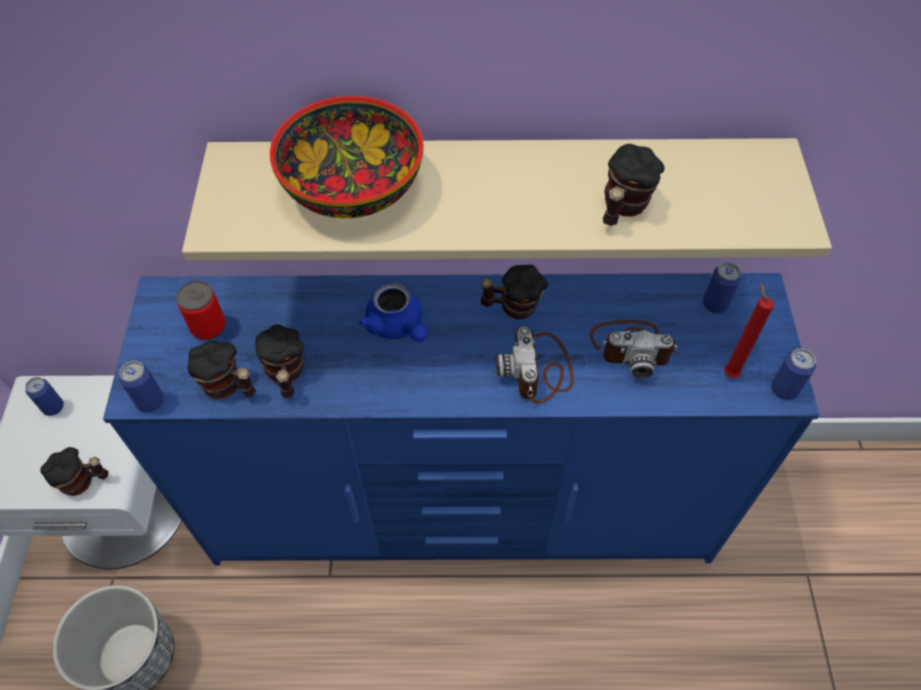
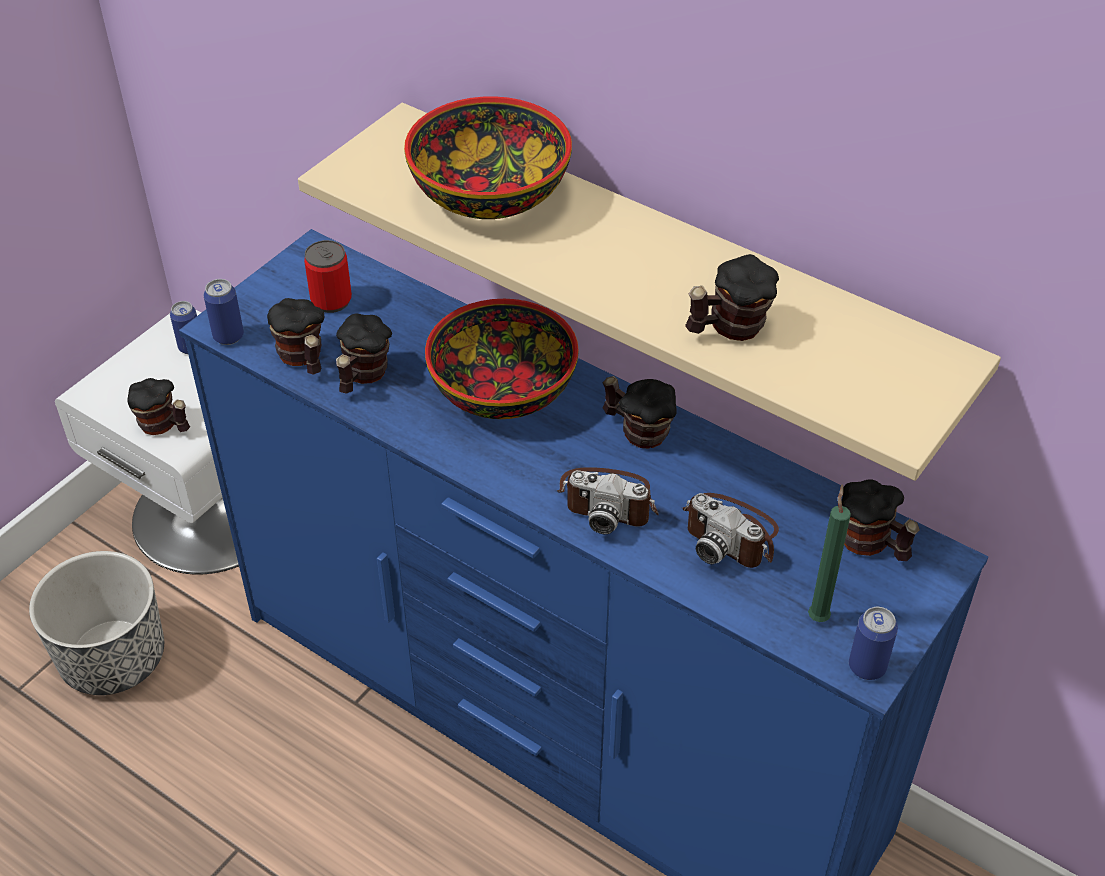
camera: 35 degrees right, 10 degrees down
(397, 327) = (505, 389): blue teapot -> bowl
(538, 370) = (609, 501): camera -> camera turned 105 degrees counterclockwise
(715, 304) = (870, 545): can -> mug
(729, 372) = (818, 615): red candle -> green candle

